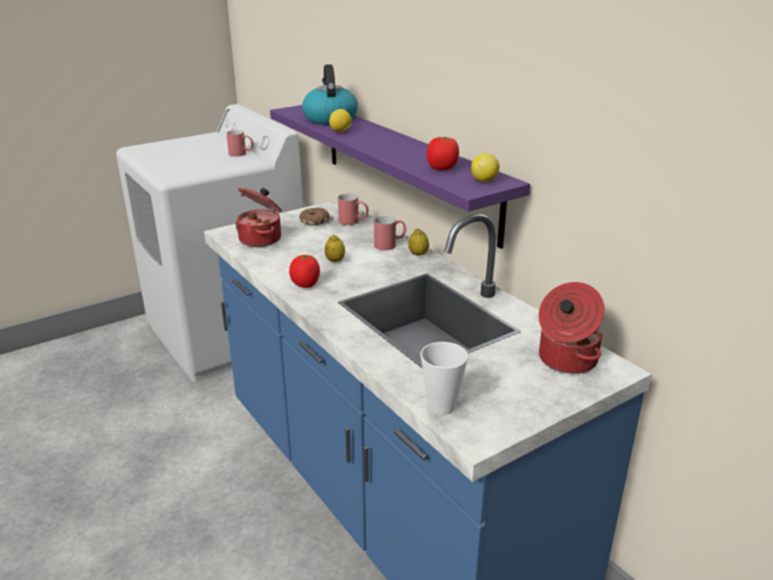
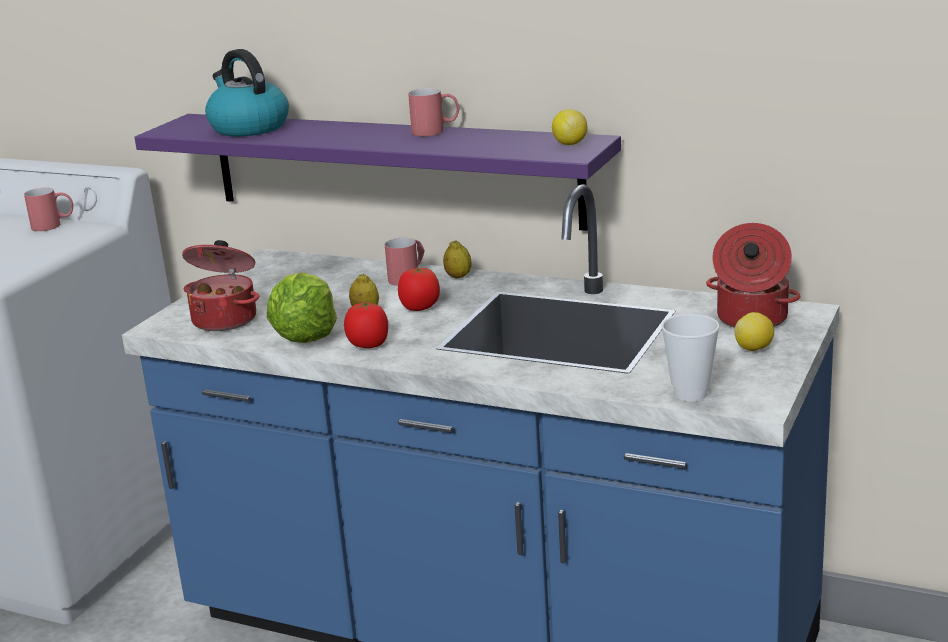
camera: 30 degrees left, 5 degrees down
(282, 266) = (306, 337): none -> lettuce
(314, 221) = (266, 281): donut -> none
(340, 131) = (296, 137): lemon -> lemon (754, 349)
(353, 222) = (321, 268): red mug -> red mug (436, 131)
(442, 168) = (502, 144): tomato -> tomato (420, 307)

